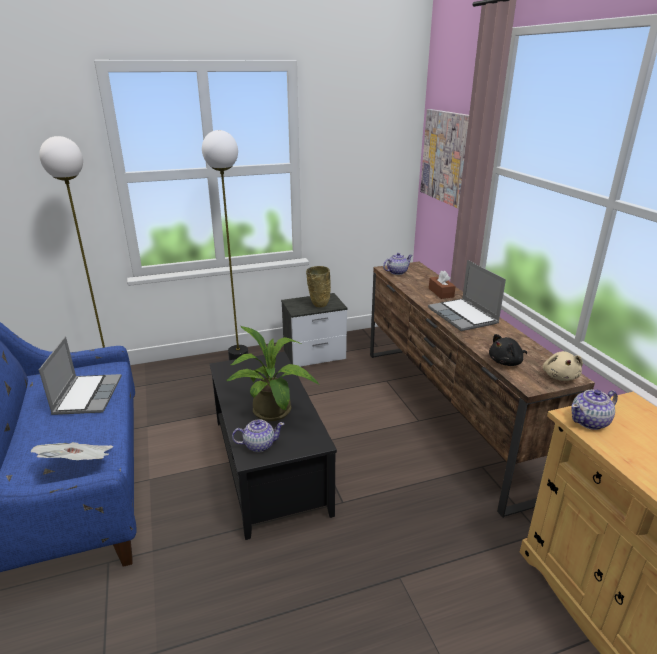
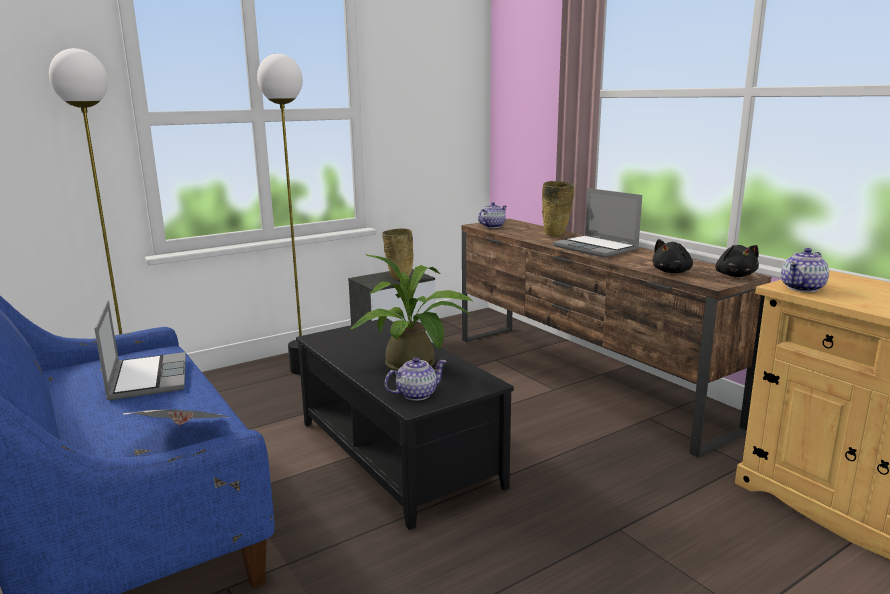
camera: 15 degrees left, 10 degrees down
(441, 292) = (555, 236): brown tissue box -> beige vase
(447, 157) = (529, 97): picture -> none
(560, 376) = (734, 275): beige plush toy -> black plush toy

